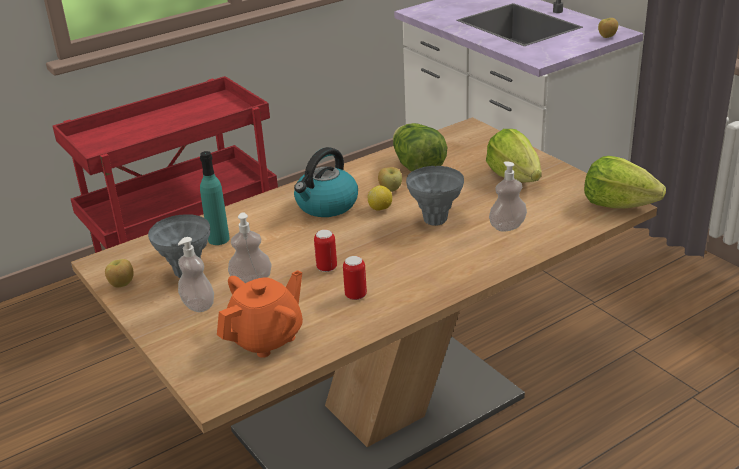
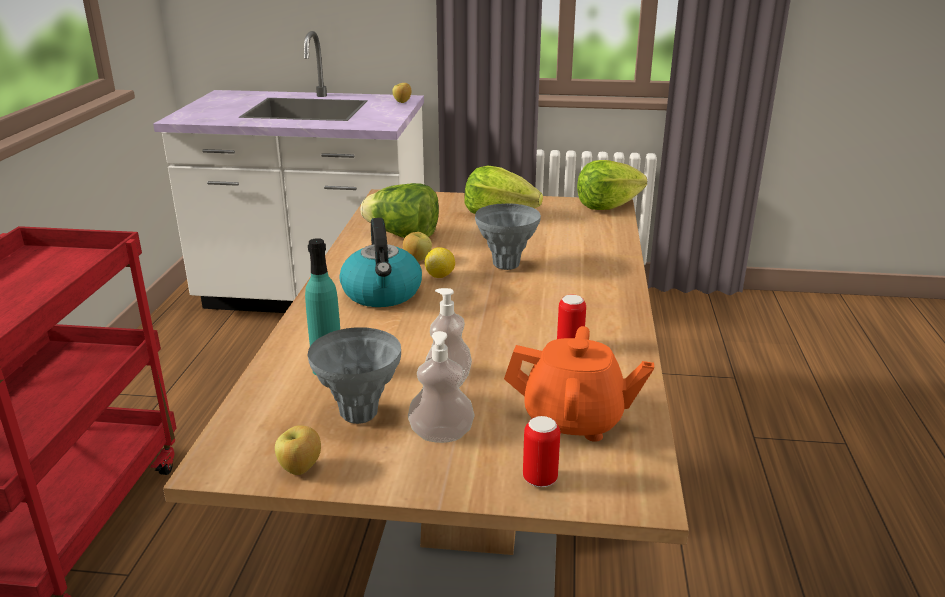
camera: 50 degrees left, 5 degrees down
(266, 338) = (574, 420): orange teapot -> orange teapot turned 105 degrees clockwise
(327, 268) = (496, 338): can -> can (540, 479)
(507, 226) = (569, 247): soap dispenser -> none

